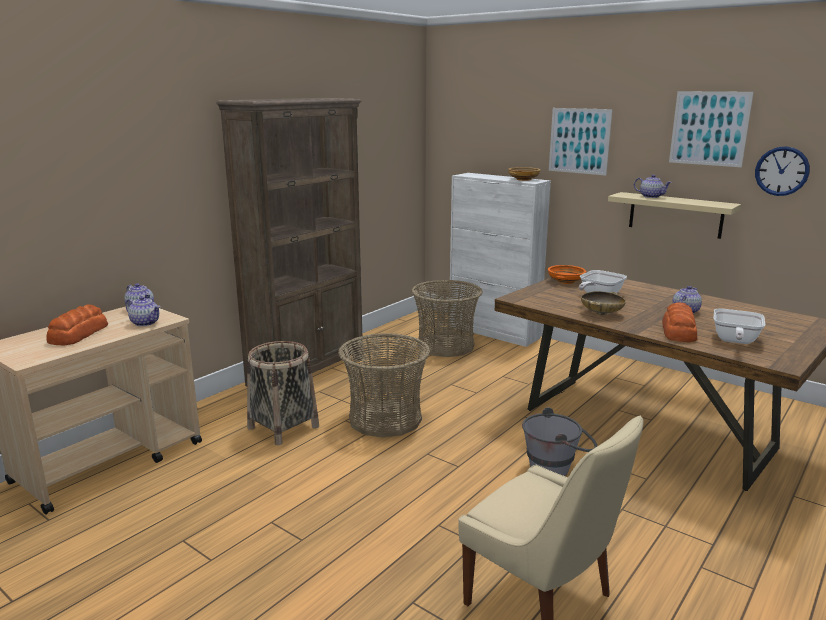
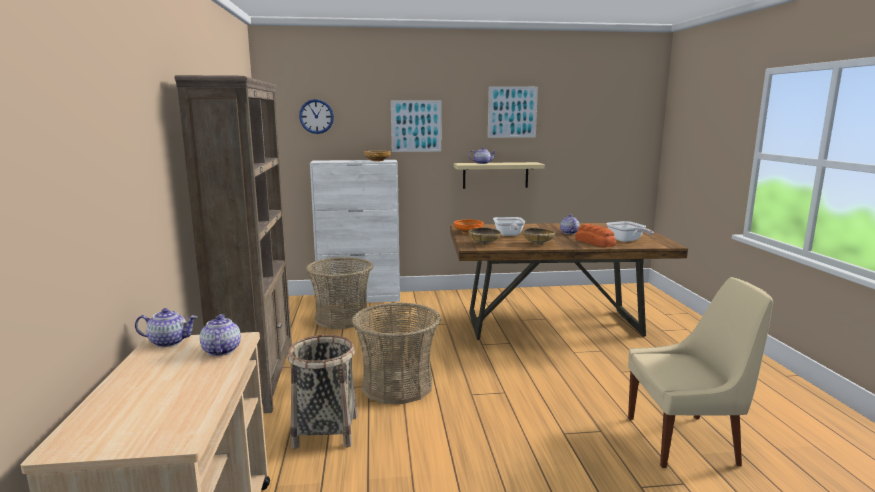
camera: 45 degrees left, 5 degrees down
(77, 334) = (163, 390): bread -> none
(145, 323) = (221, 350): teapot -> teapot turned 90 degrees counterclockwise
(542, 298) = (484, 243): none -> beige bowl
(557, 468) = (555, 366): grey bucket -> none
(781, 171) = (559, 138): wall clock -> wall clock (316, 116)

